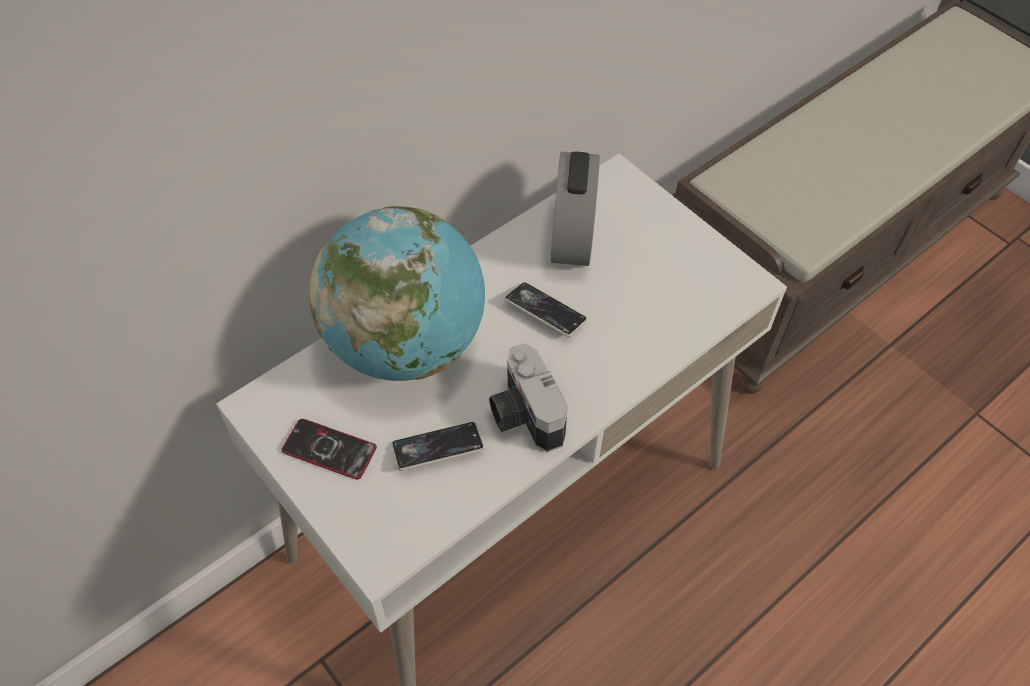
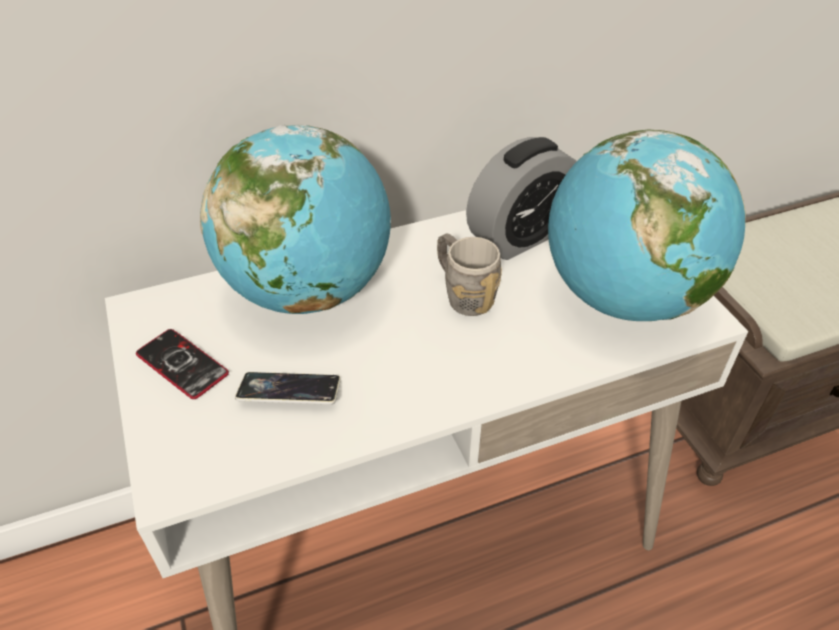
camera: 20 degrees right, 10 degrees down
(523, 415) = (395, 383): camera -> none
(545, 312) = (463, 294): phone -> grey mug
(572, 237) = (520, 236): alarm clock -> alarm clock turned 150 degrees counterclockwise
(680, 280) = (623, 297): none -> globe

